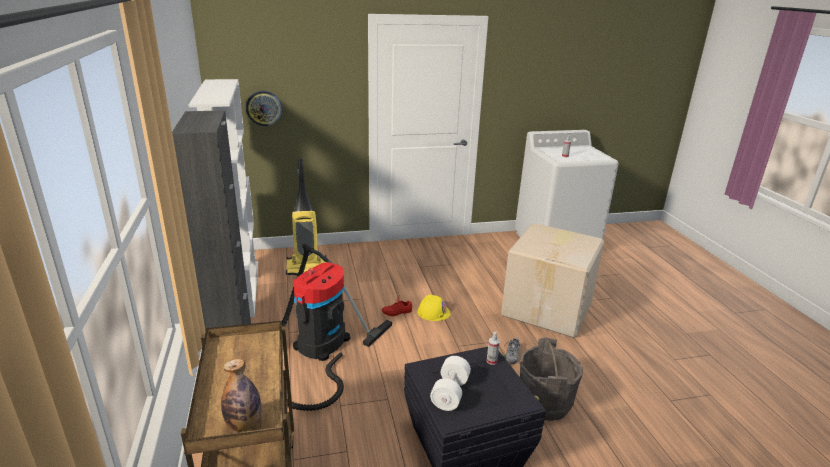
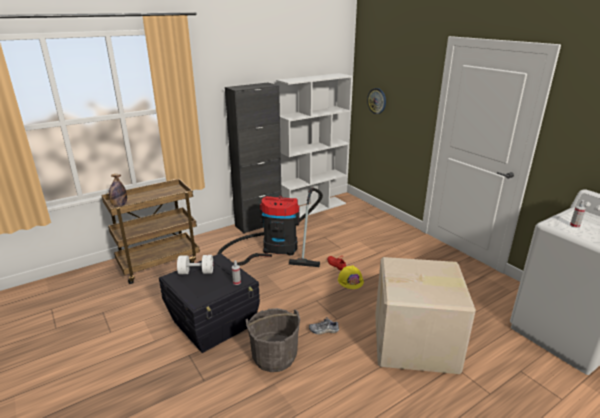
camera: 70 degrees right, 0 degrees up
(307, 268) = (356, 220): vacuum cleaner -> none

